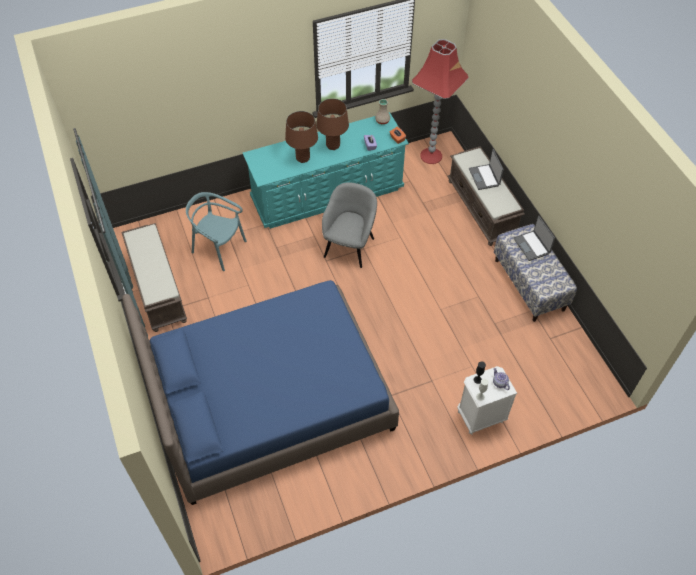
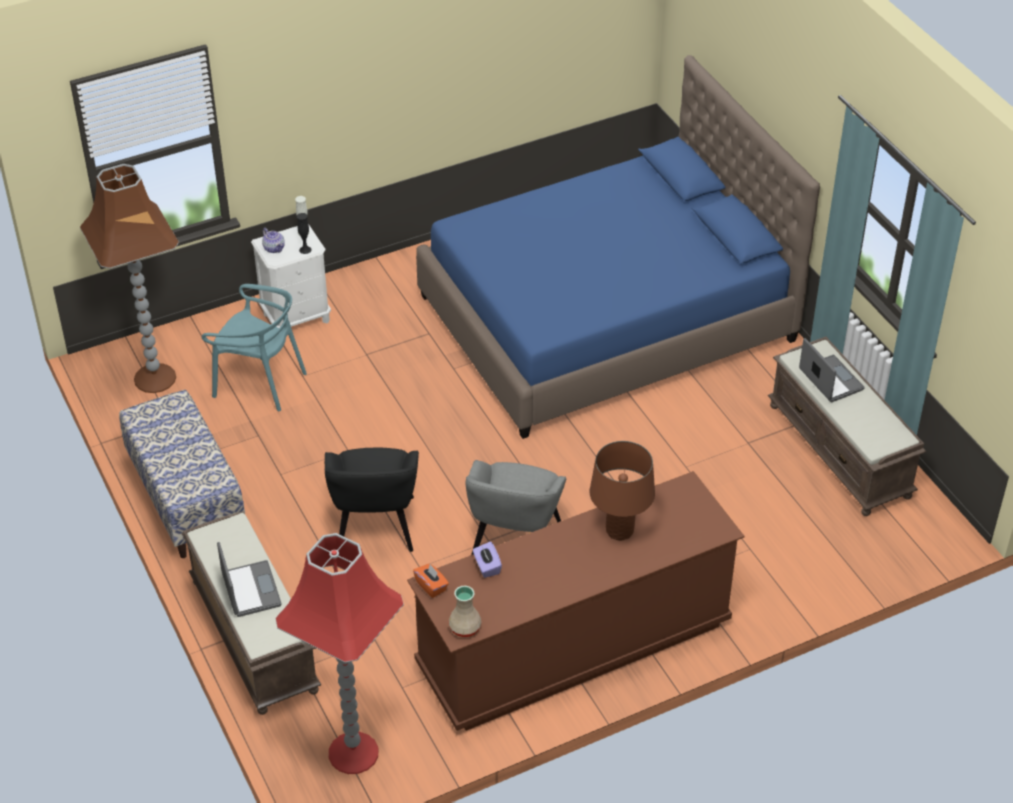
camera: 175 degrees right, 10 degrees down
(219, 249) = (758, 522): turquoise chair -> turquoise chair (260, 382)
(327, 194) = (573, 644): turquoise dresser -> brown dresser
(333, 145) = (564, 562): brown table lamp -> none
(423, 261) = (375, 526): none -> black armchair
(532, 246) = (181, 471): laptop -> laptop (829, 380)
(565, 371) = (156, 378): none -> brown floor lamp

